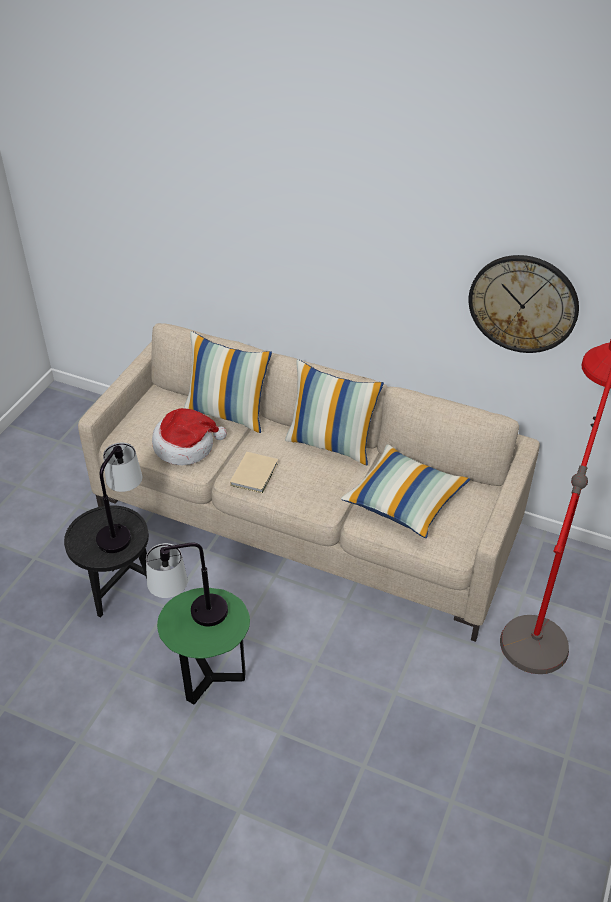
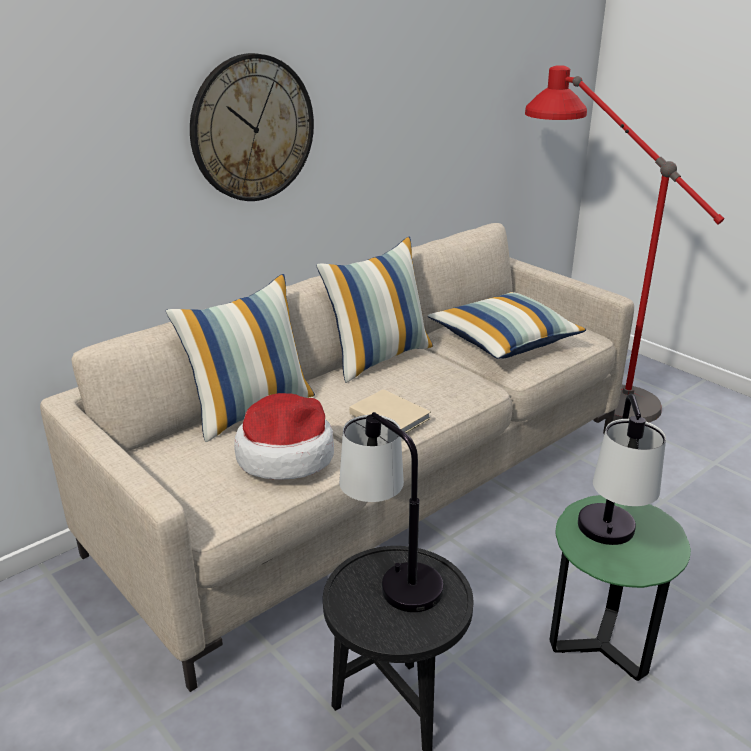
camera: 65 degrees left, 15 degrees down
(523, 303) = (459, 96): wall clock -> wall clock (252, 129)

